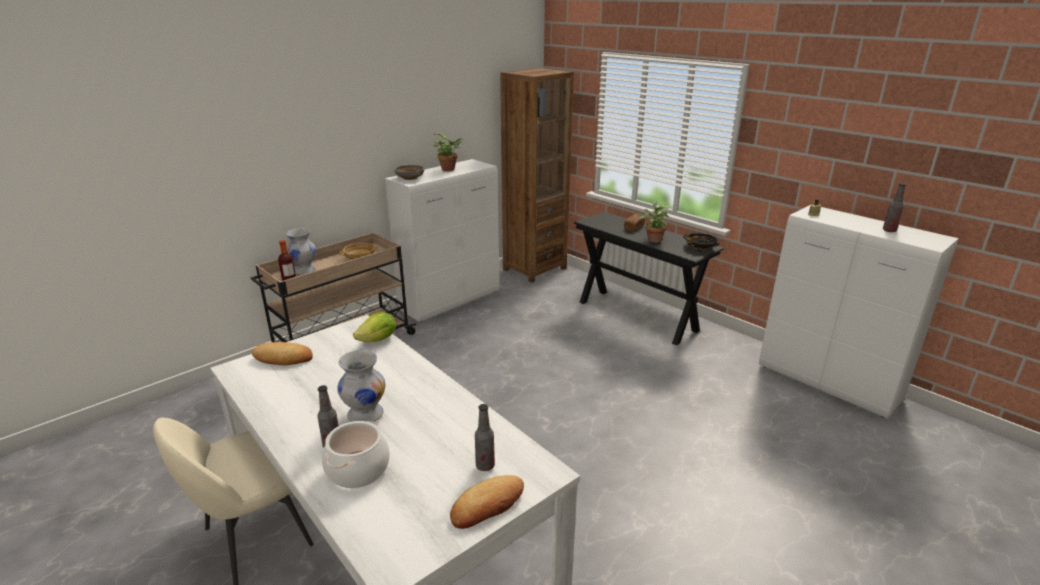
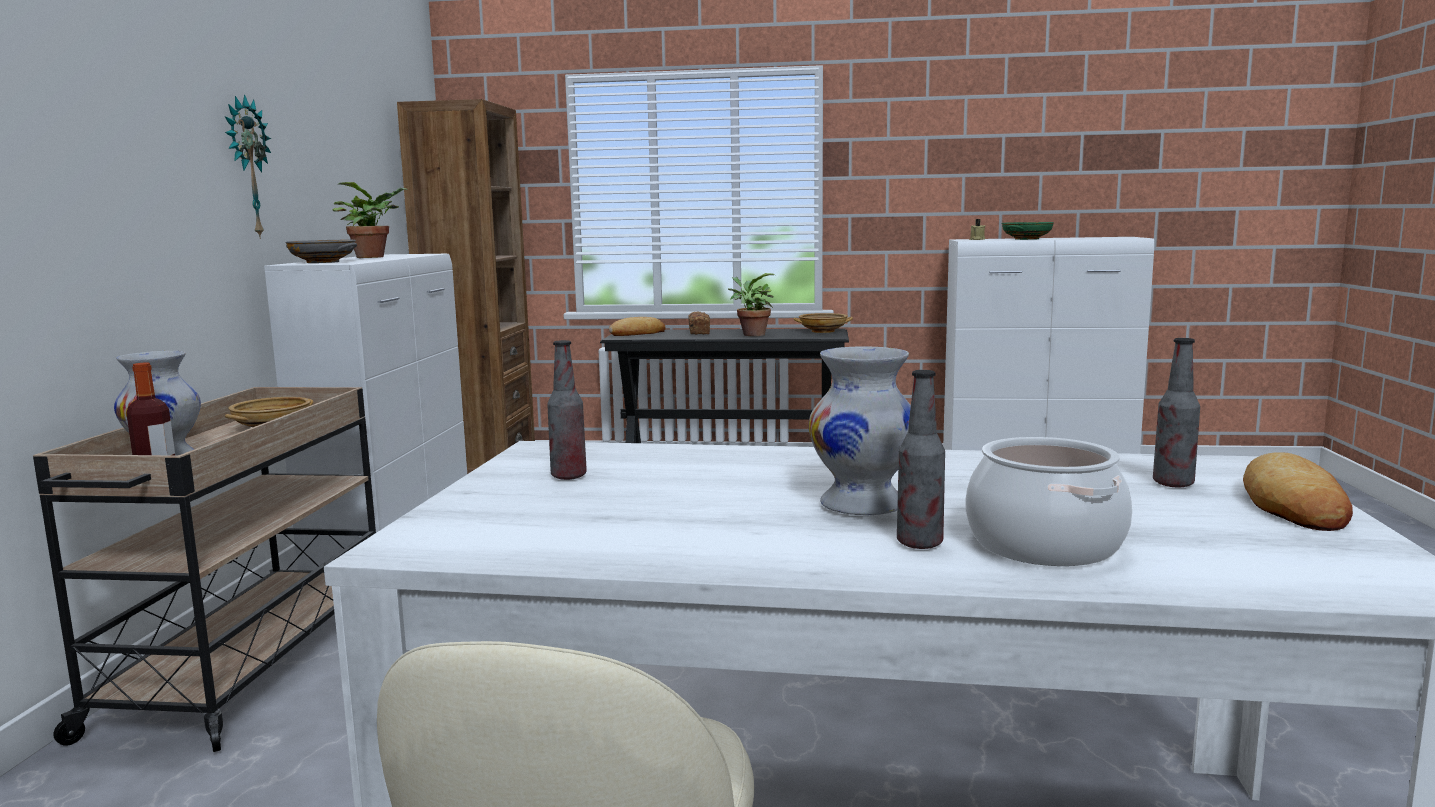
camera: 40 degrees left, 15 degrees down
(283, 358) = (489, 509): bread -> bread (637, 333)
(378, 340) = (629, 451): lettuce -> none
(381, 133) = (246, 167): none -> wall clock
(700, 247) = (823, 331): black bowl -> beige bowl
(847, 224) = (1026, 239): none -> green bowl
(889, 230) = (1072, 238): bottle -> bottle (568, 476)

